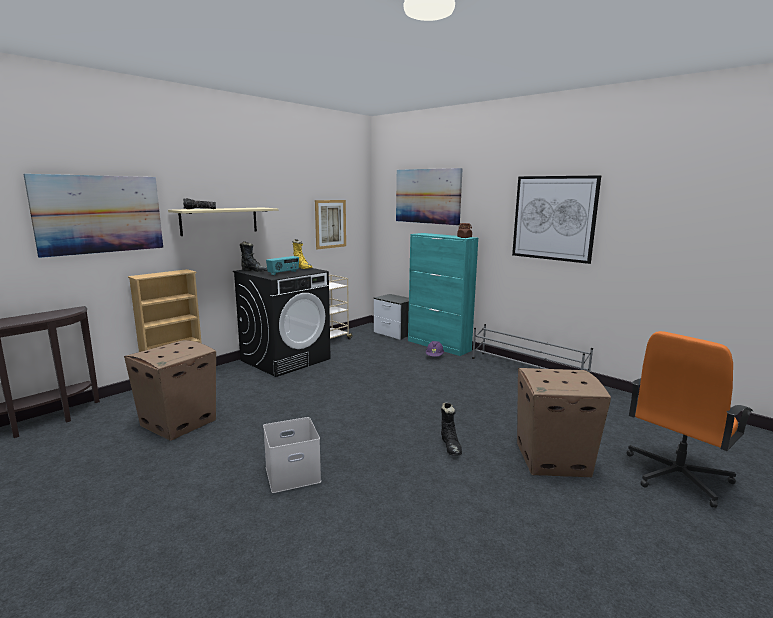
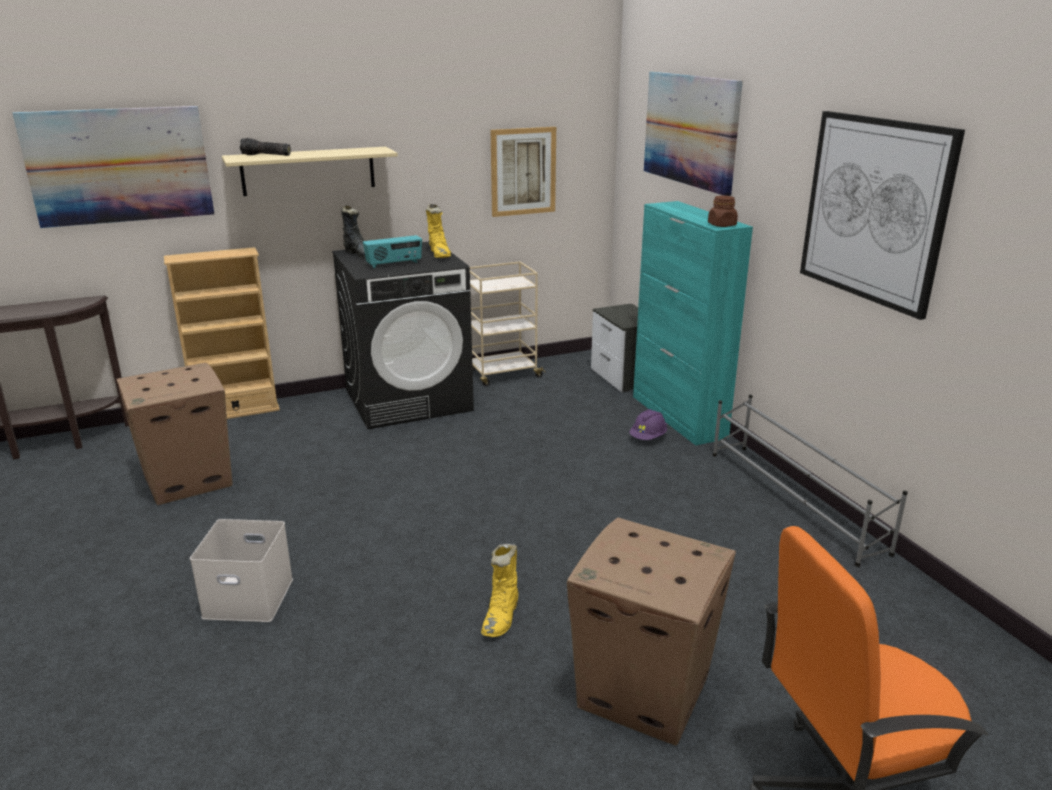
camera: 25 degrees right, 10 degrees up
(450, 446) = (502, 617): black boot -> yellow boot

